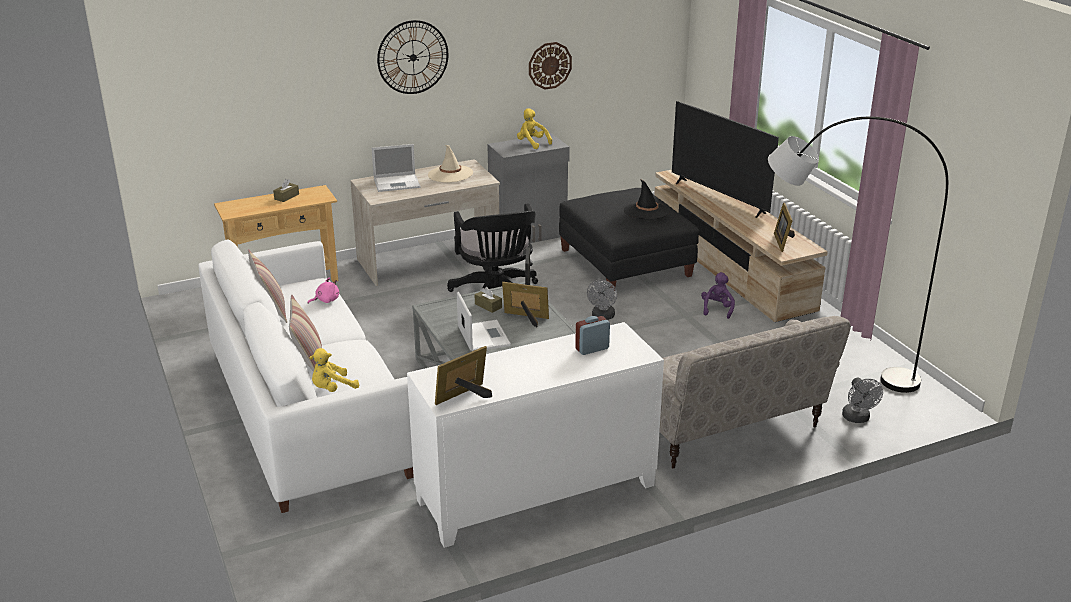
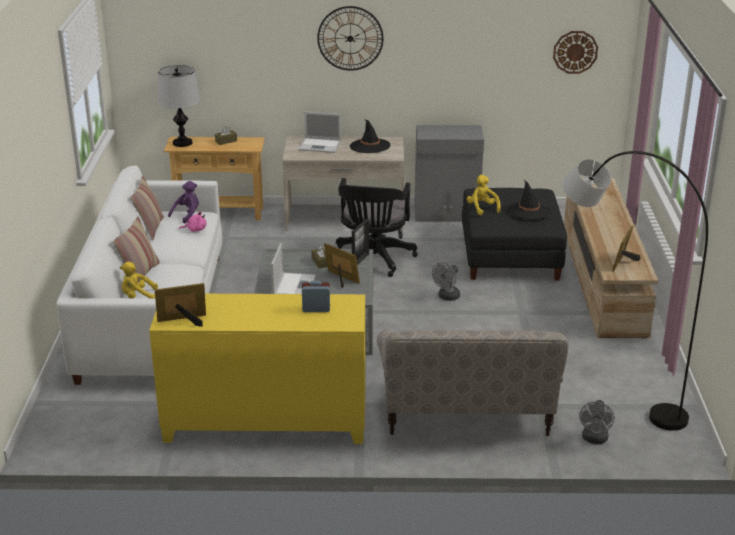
camera: 25 degrees right, 0 degrees up
(237, 207) = (182, 143): none -> table lamp
(450, 174) = (370, 146): beige hat -> black hat
(532, 143) = (454, 131): yellow plush toy -> yellow plush toy (482, 208)
(536, 494) = (265, 423): white cabinet -> yellow cabinet
(549, 65) = (483, 62): wall clock -> wall clock (575, 52)
(717, 309) = (555, 314): purple plush toy -> purple plush toy (187, 215)
(719, 198) = (604, 212): television -> none

